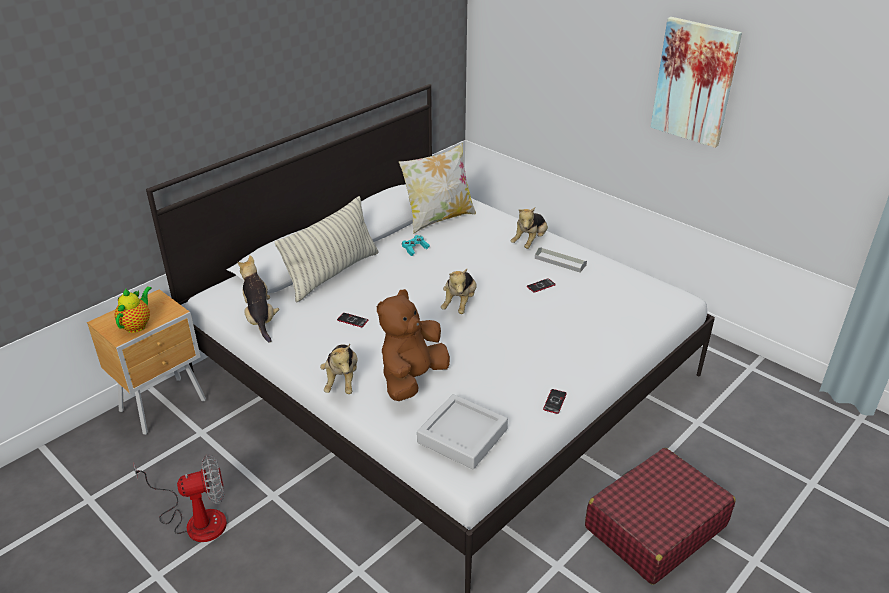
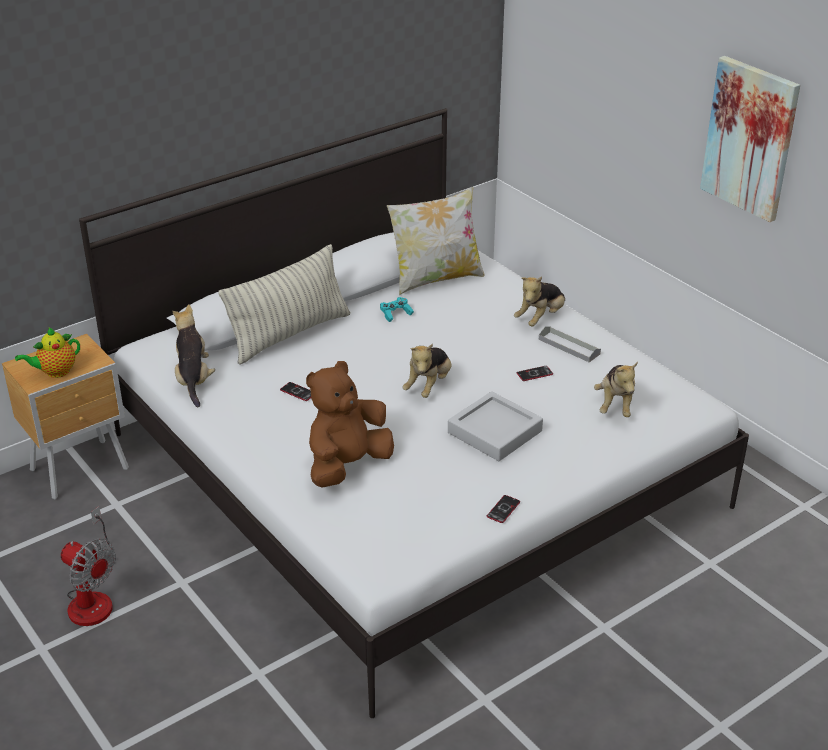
camera: 10 degrees right, 0 degrees up
(137, 325) = (55, 372): teapot -> teapot turned 150 degrees counterclockwise
(196, 519) = (93, 597): fan -> fan turned 45 degrees clockwise
(342, 381) = (268, 459): plush toy -> plush toy (615, 405)
(462, 436) = (384, 534): grey tray -> grey tray (494, 432)
(655, 526) = (613, 673): red suitcase -> none

